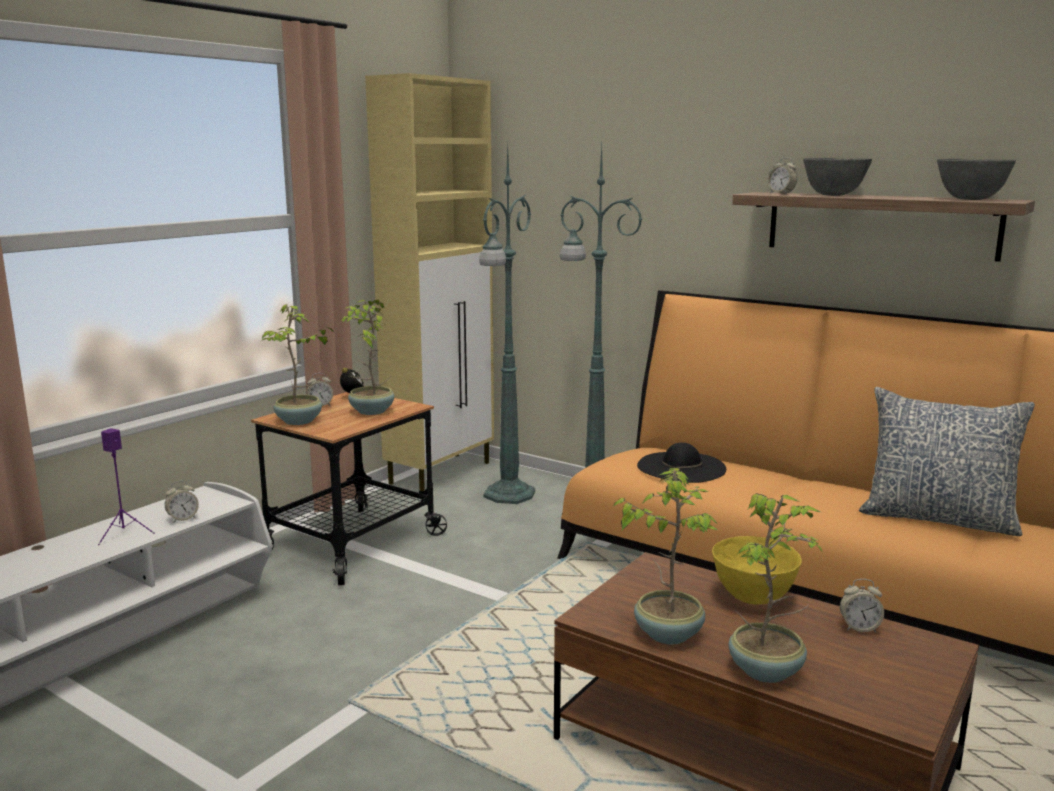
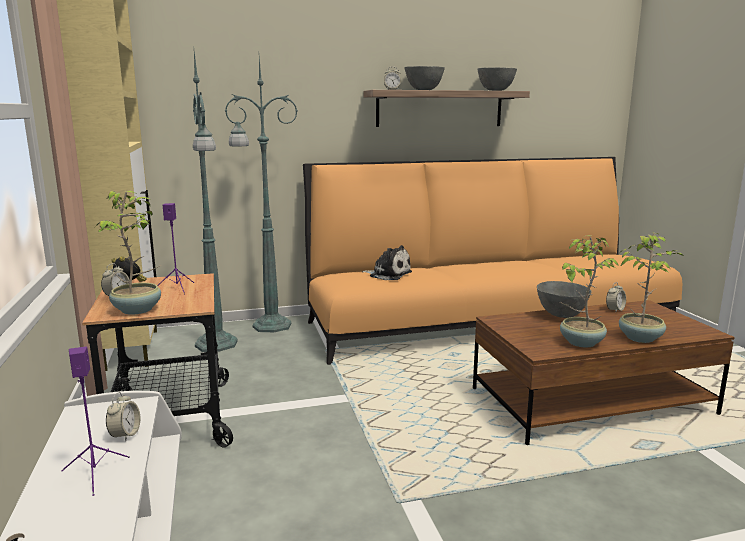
camera: 50 degrees left, 0 degrees up
(370, 411) = (177, 288): potted plant -> purple speaker
(681, 467) = (388, 274): black hat -> plush toy
(754, 597) = (561, 315): yellow bowl -> grey bowl
(937, 518) = (528, 263): pillow -> none

